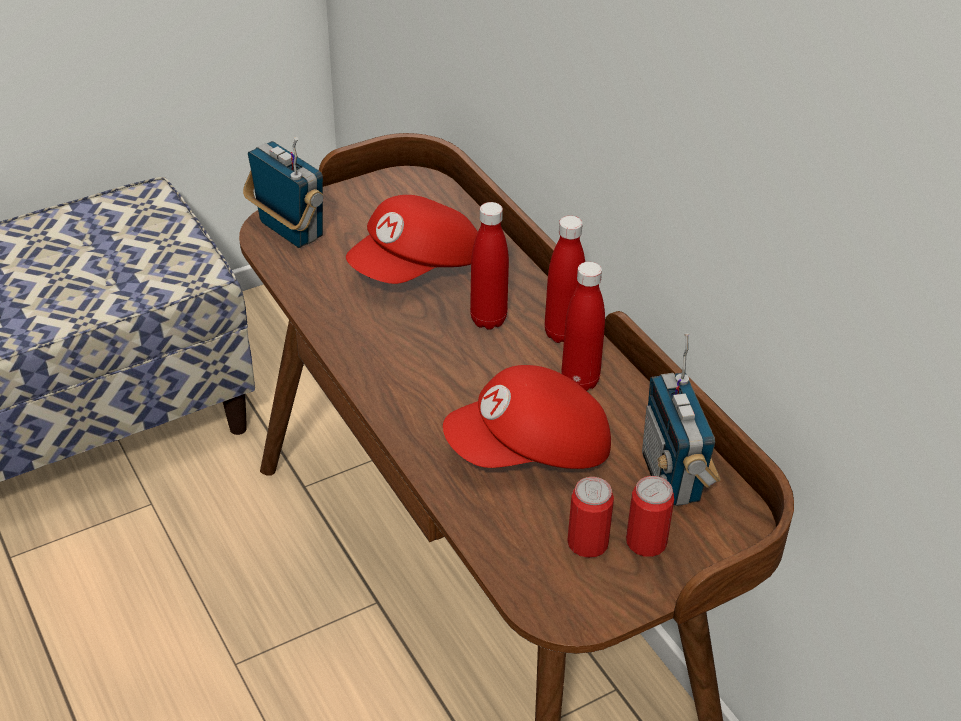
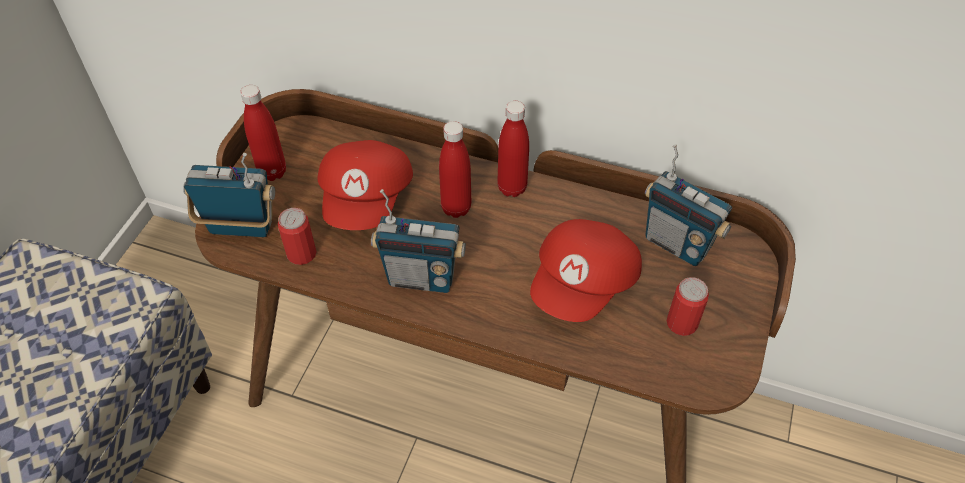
camera: 40 degrees left, 10 degrees up
(389, 355) = (422, 278): none -> radio
(580, 381) = (558, 215): red bottle -> red bottle (272, 172)
(646, 542) = (710, 297): can -> can (301, 253)

